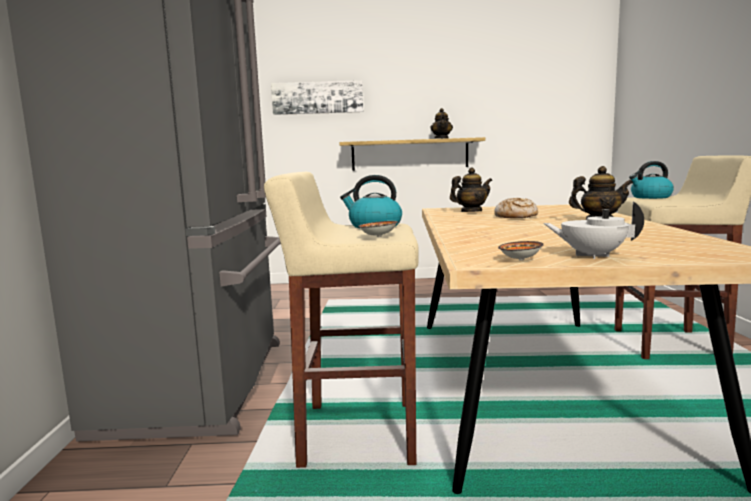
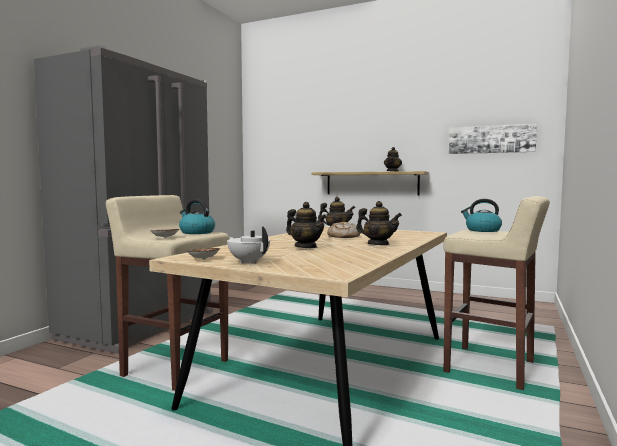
camera: 25 degrees right, 5 degrees down
(317, 98) = (305, 139): picture -> picture (491, 139)
(547, 231) = (306, 247): none -> teapot

